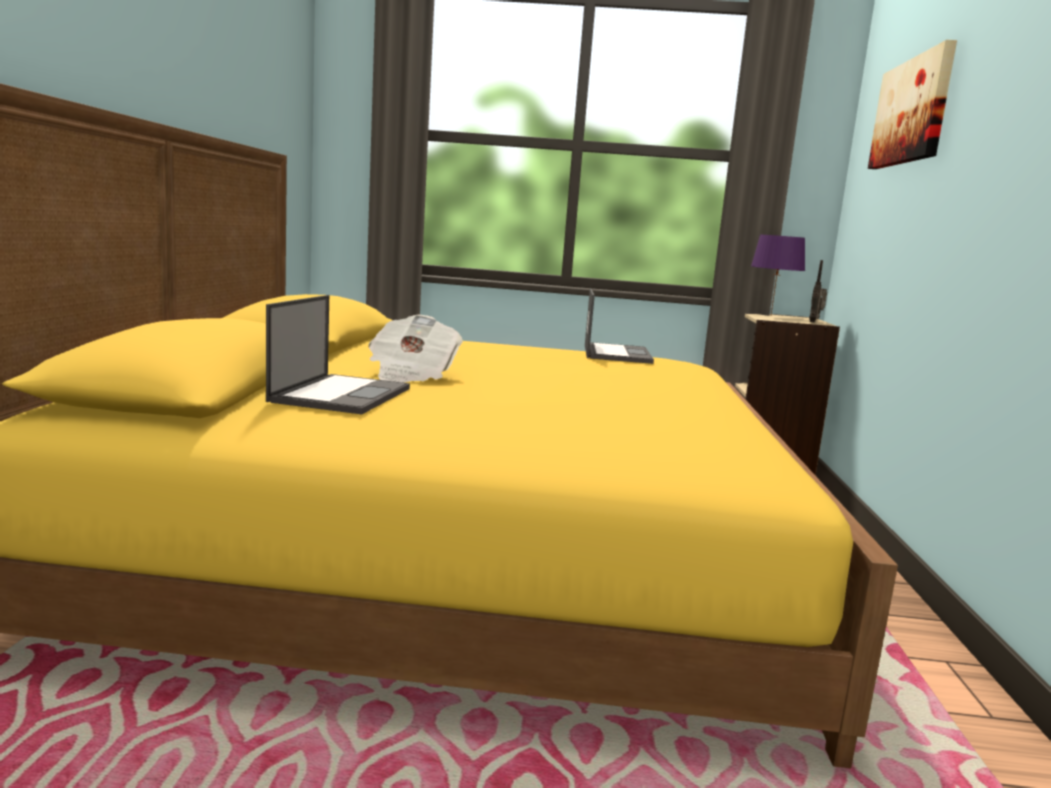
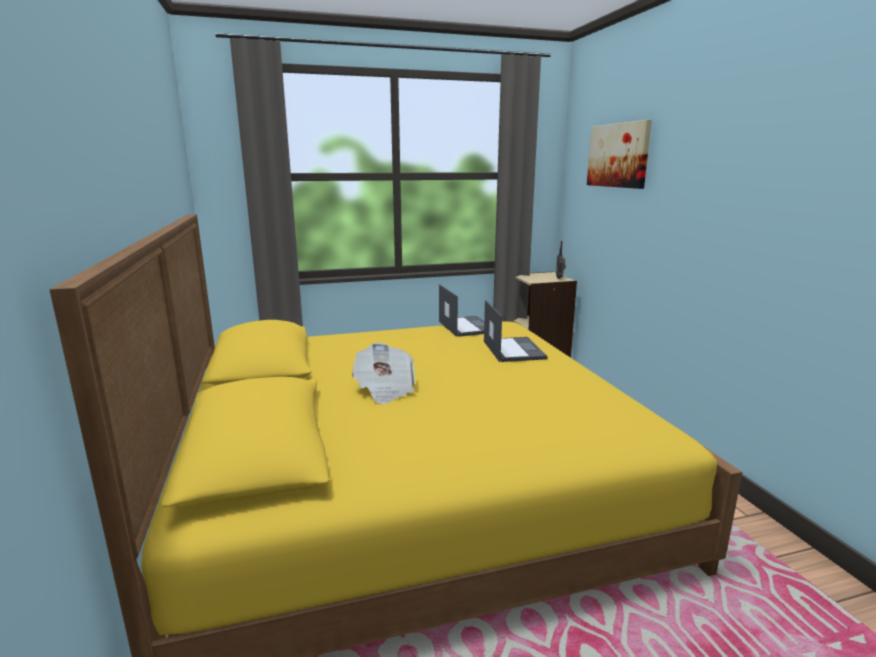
camera: 20 degrees left, 5 degrees up
(342, 394) = (373, 427): laptop -> laptop (513, 349)
(770, 315) = (530, 275): purple table lamp -> none

